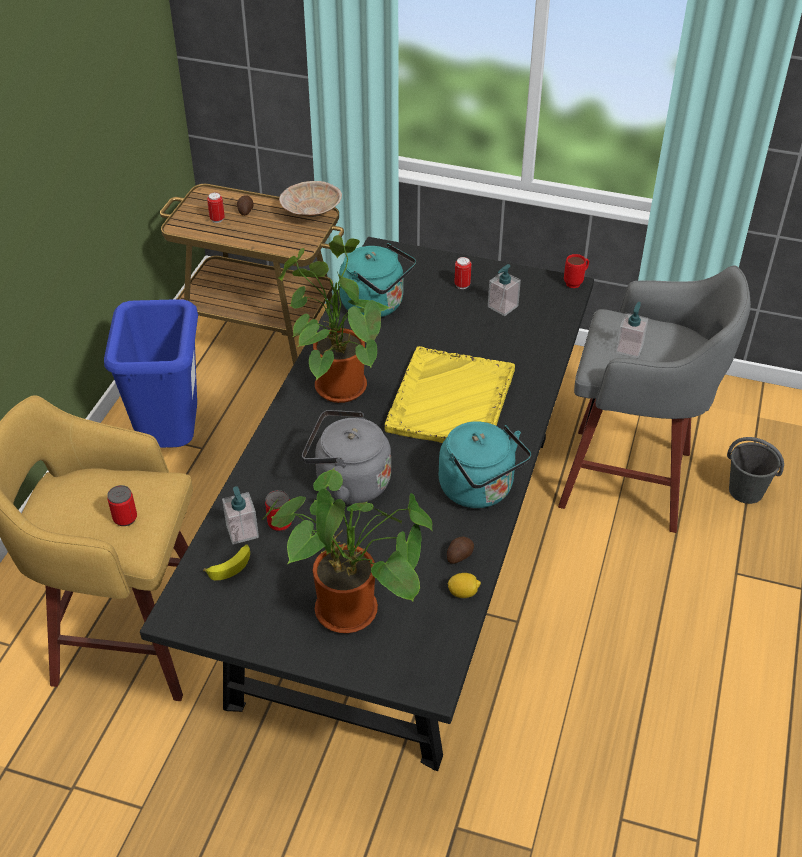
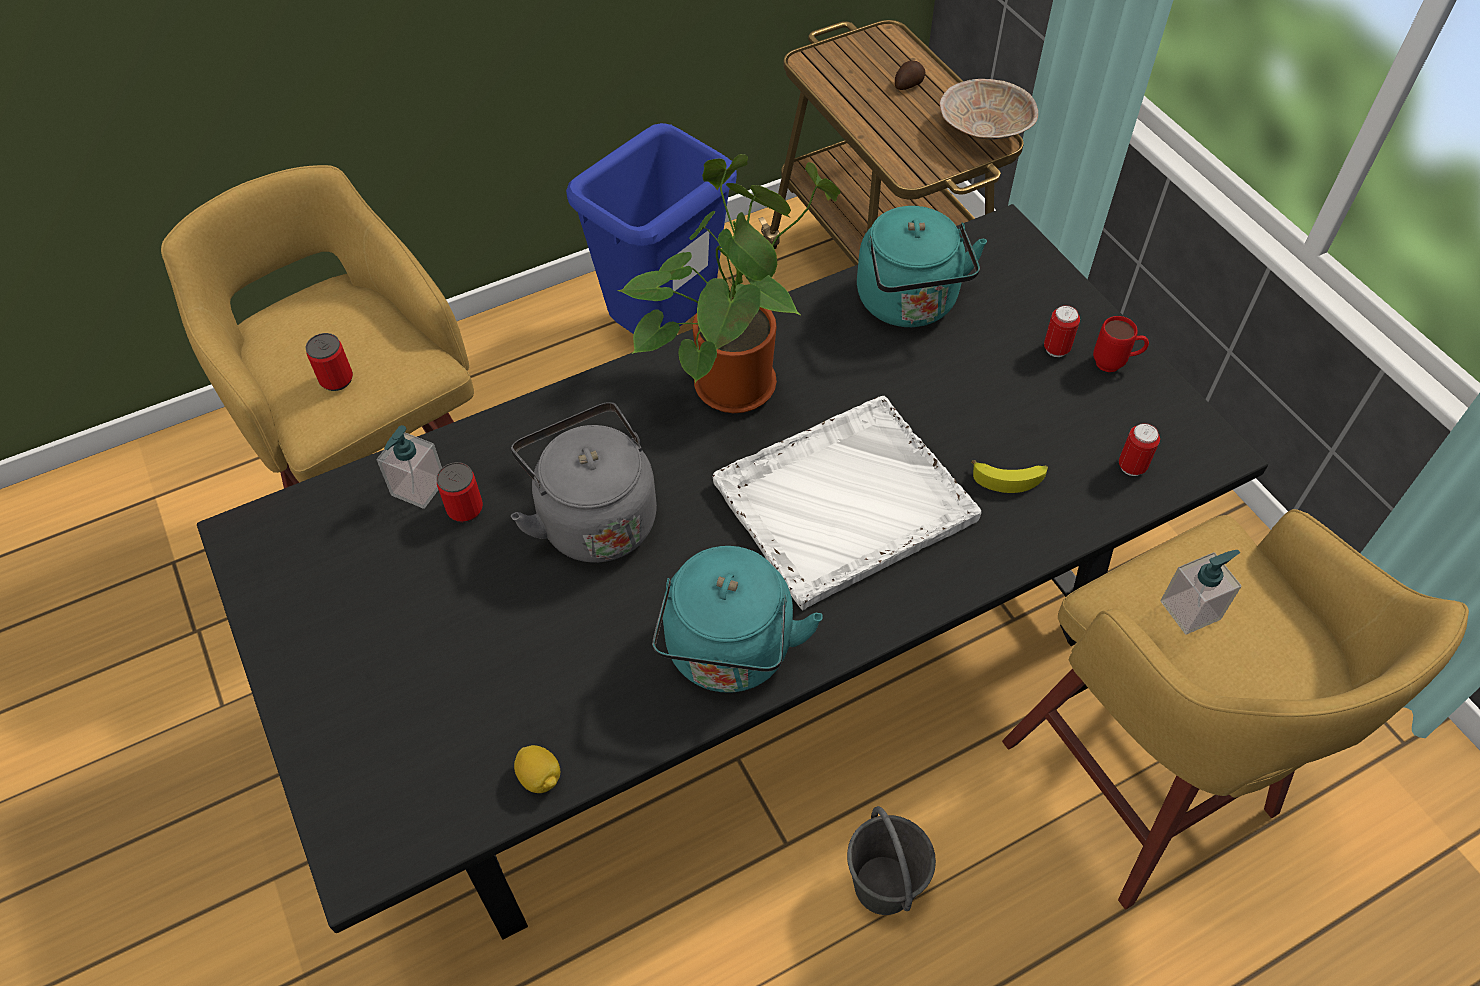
camera: 45 degrees right, 10 degrees up
(217, 219) = (863, 77): can -> can (1131, 467)
(230, 565) = (359, 519): banana -> banana (1009, 478)
(354, 611) = (402, 689): potted plant -> none
(450, 401) = (842, 502): yellow tray -> white tray
(459, 555) = (596, 722): potato -> none
(502, 306) = (1076, 417): soap dispenser -> none
(576, 282) = (1231, 452): red mug -> red mug (1115, 364)
(631, 481) = (1143, 785): grey stool -> yellow stool
(745, 491) = (1302, 937): grey bucket -> grey bucket (883, 884)

